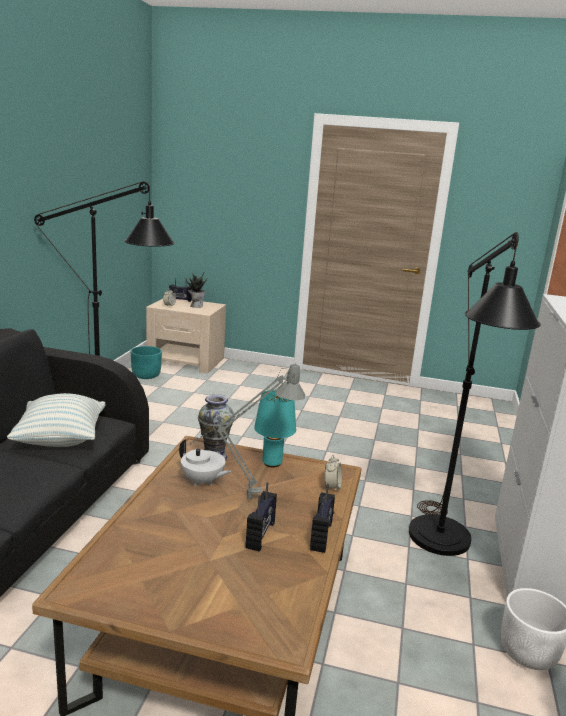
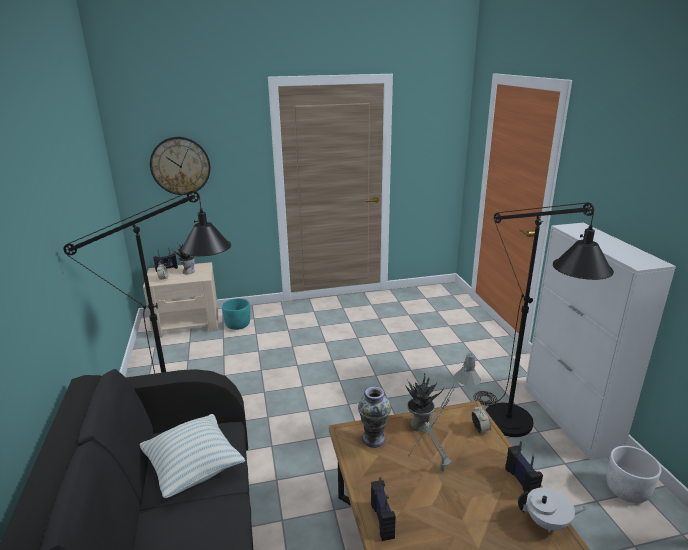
camera: 25 degrees left, 5 degrees up
(146, 375) = (165, 352): turquoise planter -> turquoise planter (237, 325)
(202, 481) = (391, 469): white teapot -> white teapot (547, 522)
(213, 196) = (180, 166): none -> wall clock
(261, 535) = (484, 502): radio -> radio (383, 520)
(272, 463) = (419, 425): turquoise table lamp -> potted plant

